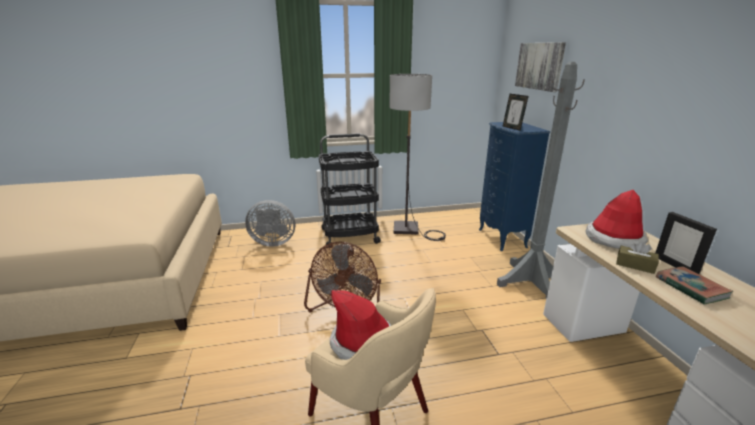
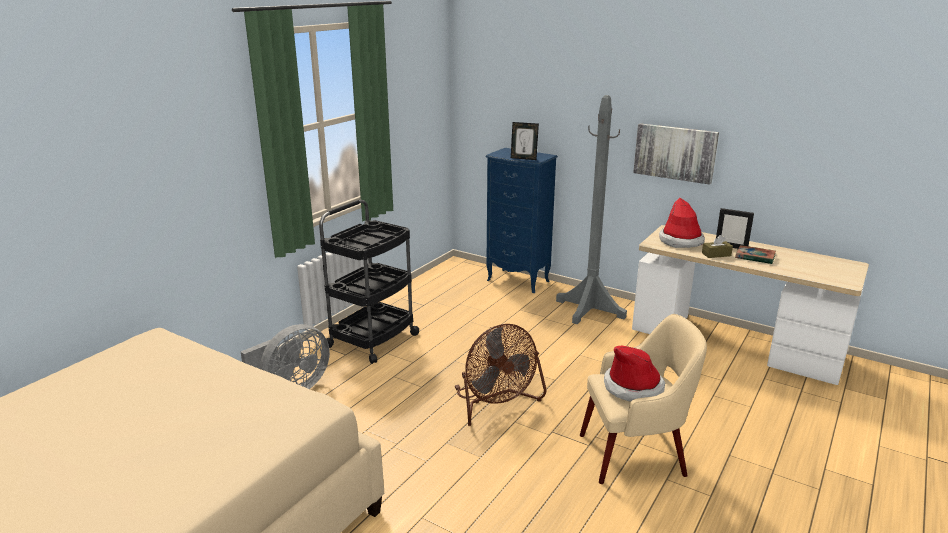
camera: 45 degrees left, 0 degrees up
(414, 231) = (431, 307): floor lamp -> none
(539, 66) = (525, 88): picture -> picture (675, 153)

